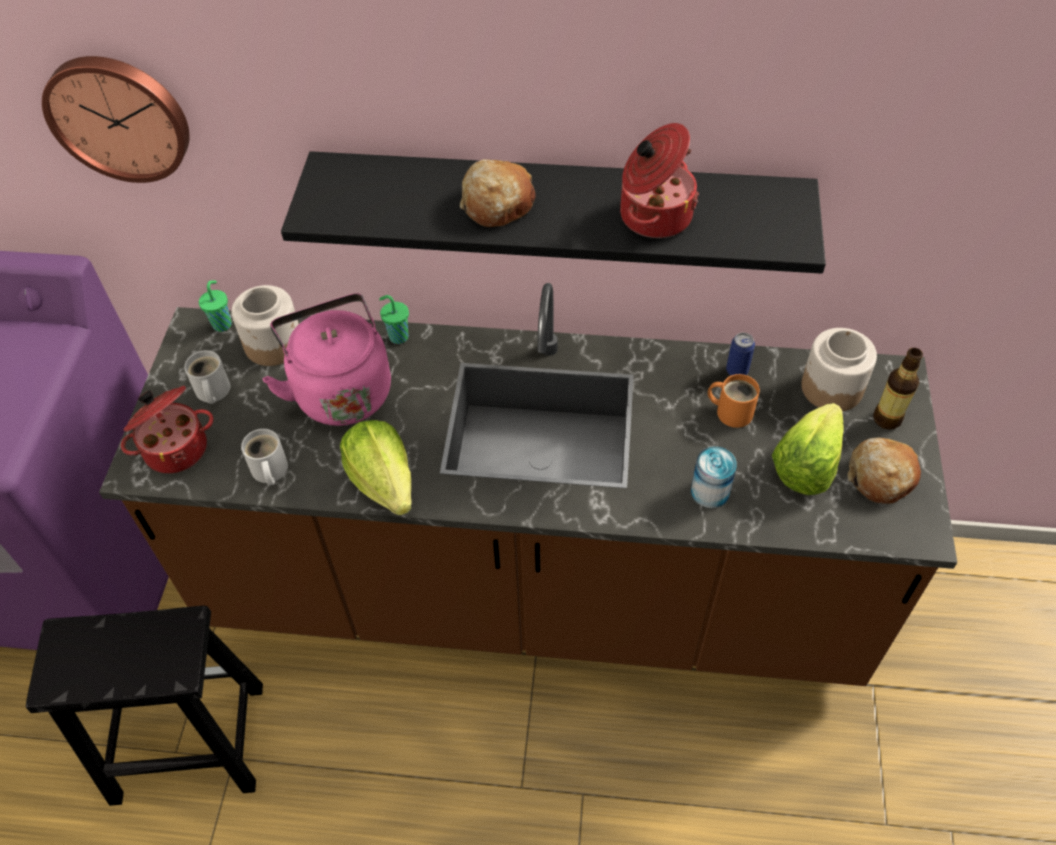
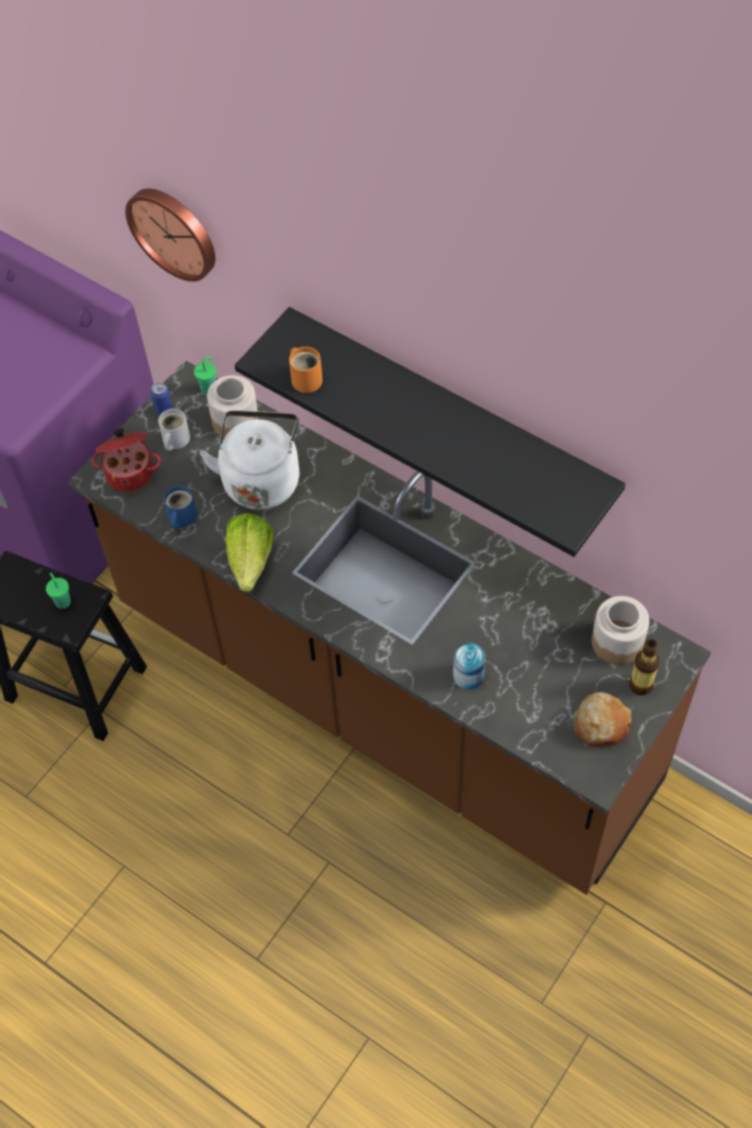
camera: 30 degrees right, 5 degrees up
(268, 471) = (180, 518): white mug -> blue mug
(340, 390) = (261, 478): pink kettle -> white kettle
(397, 336) = (325, 454): green cup -> green cup (62, 601)
(497, 204) = (386, 405): bread -> none
(653, 215) = (485, 461): cooking pot -> none
(731, 411) = (528, 624): orange mug -> orange mug (306, 378)
(737, 370) = (555, 595): can -> can (164, 410)
(806, 465) = (552, 690): lettuce -> none

